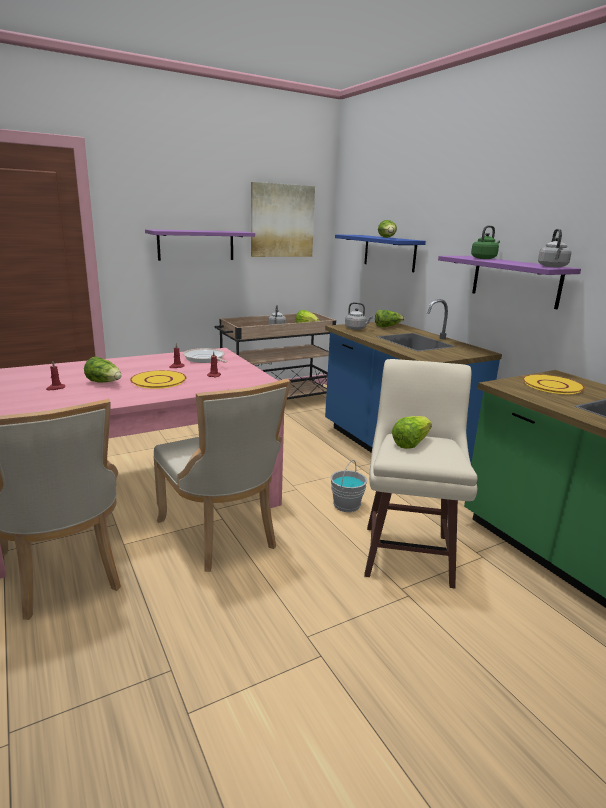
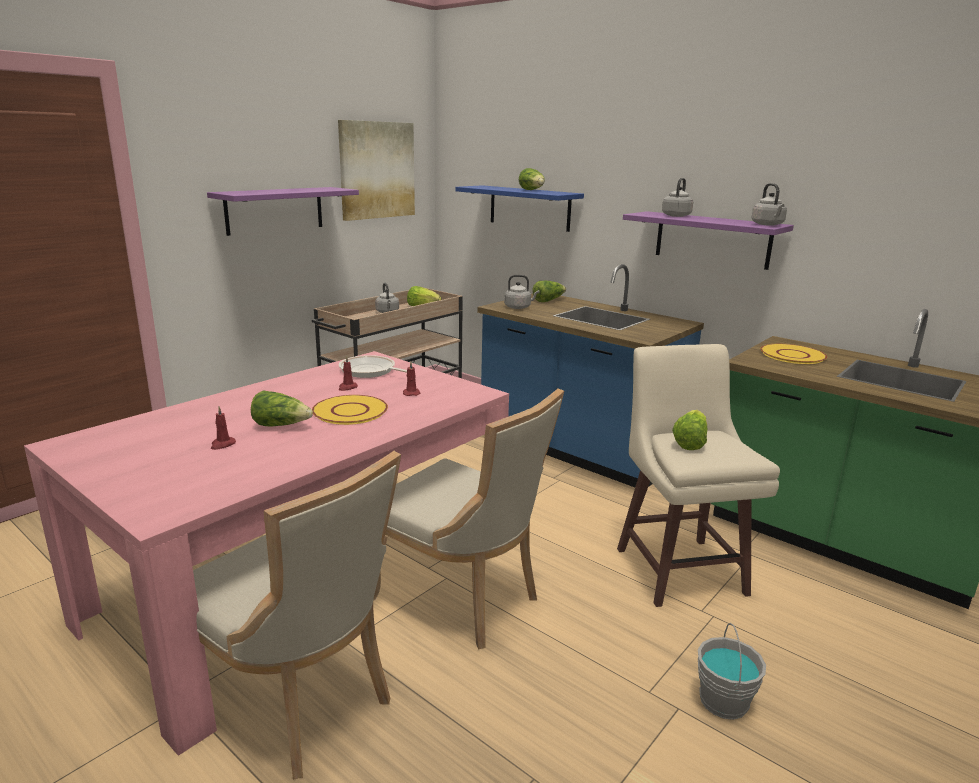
camera: 20 degrees left, 0 degrees up
(346, 505) = (575, 528): grey bucket -> grey bucket (723, 701)
(484, 258) = (677, 215): green kettle -> grey kettle

